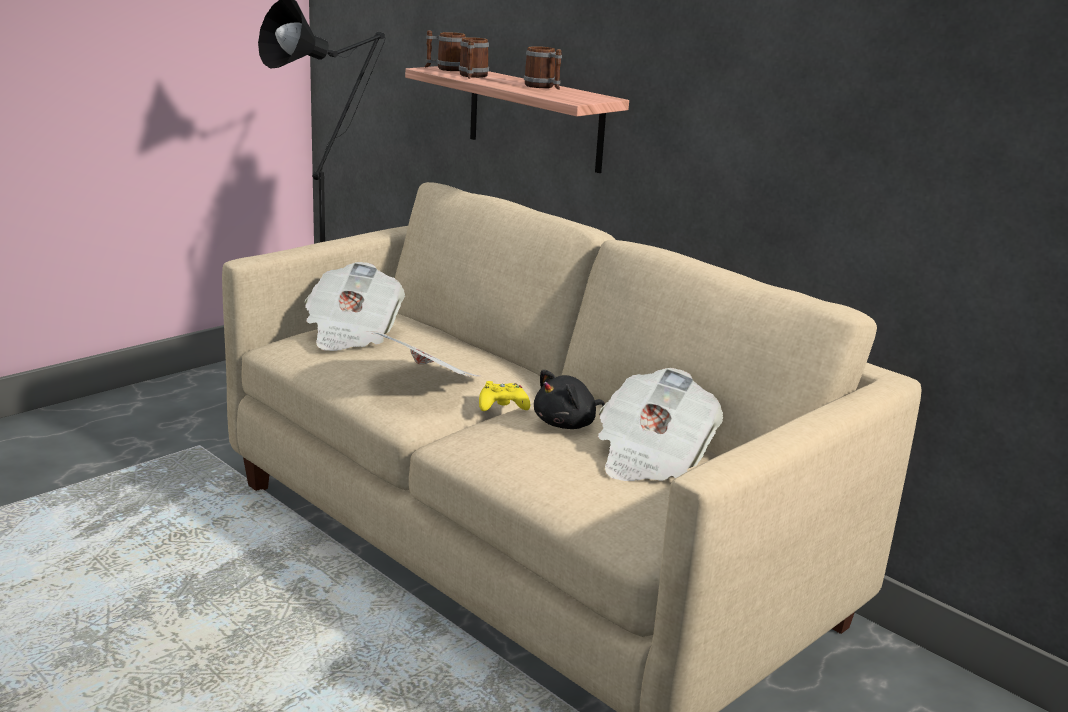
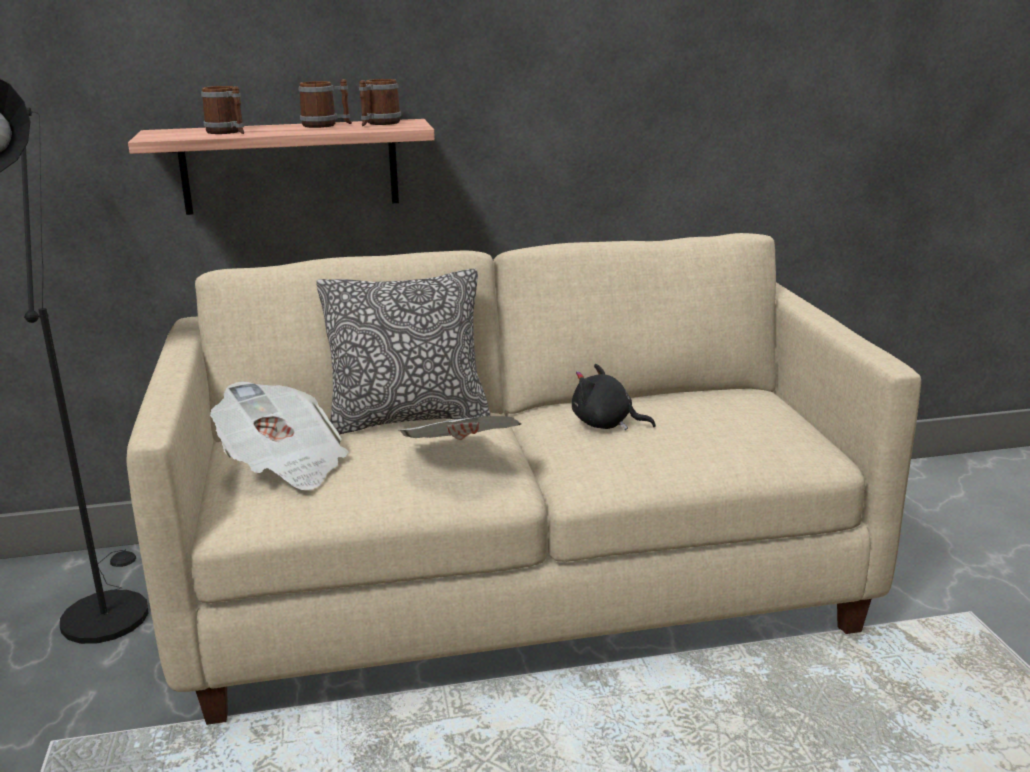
camera: 55 degrees left, 0 degrees up
(445, 69) = (165, 133): mug -> mug (379, 123)
(479, 351) = (409, 419): none -> pillow
(502, 405) = (536, 441): yellow game controller -> none
(567, 424) = (606, 424): black plush toy -> black plush toy turned 120 degrees clockwise
(651, 457) = (700, 410): newspaper -> none

